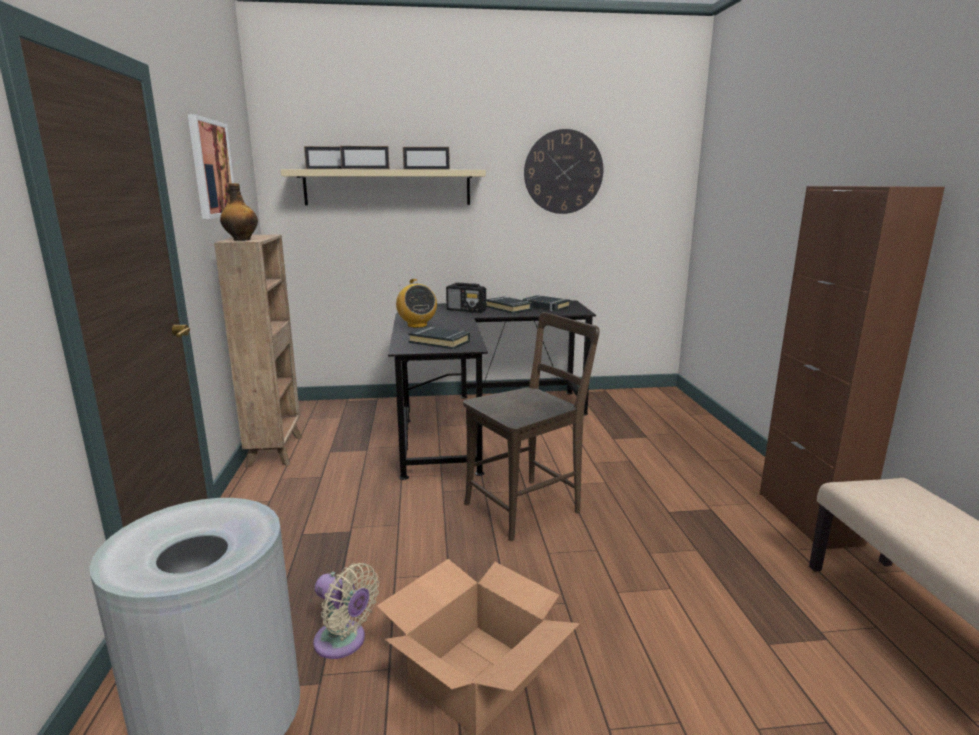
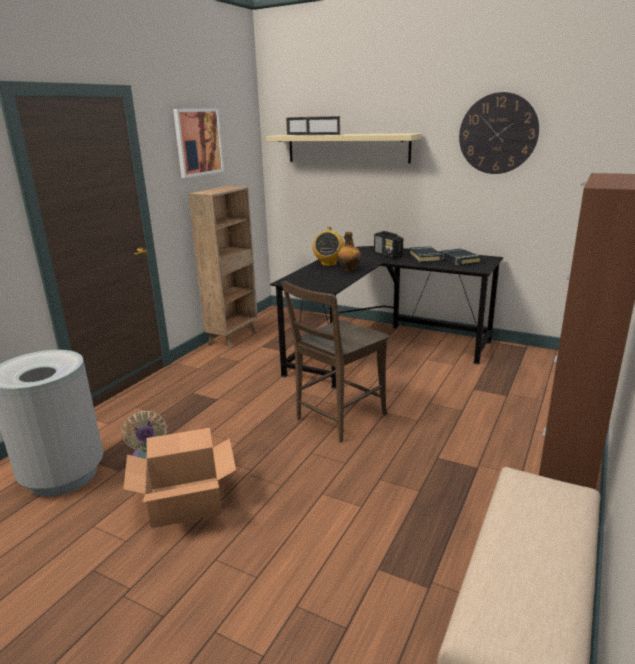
camera: 35 degrees right, 5 degrees up
(241, 239) = (207, 192): bottle -> bottle (349, 270)
(426, 169) = (369, 134): picture frame -> none
(440, 342) = (318, 280): black book -> none
(527, 506) = (337, 419): brown chair -> brown chair turned 135 degrees clockwise

